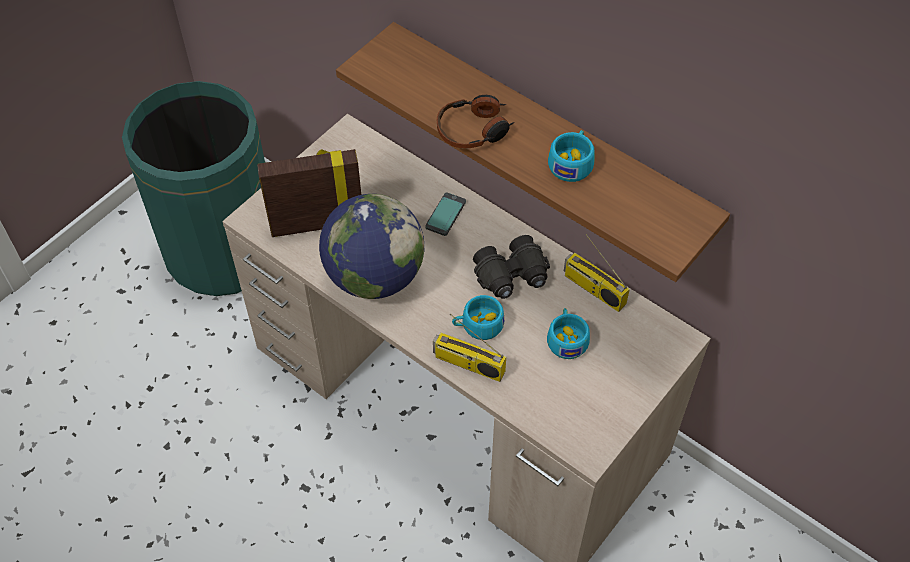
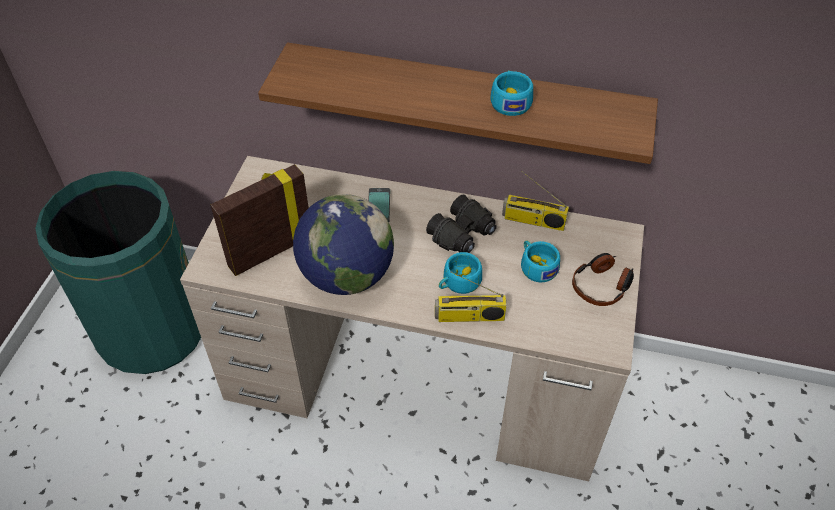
camera: 25 degrees left, 5 degrees down
(474, 130) = (412, 102): headphones -> headphones (602, 285)

